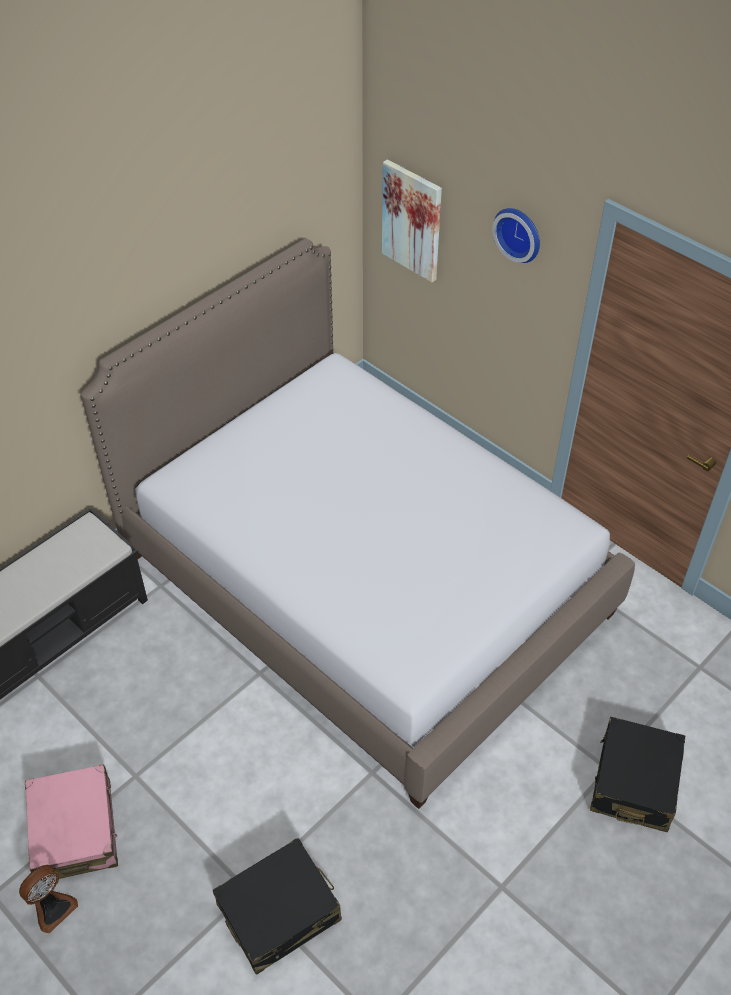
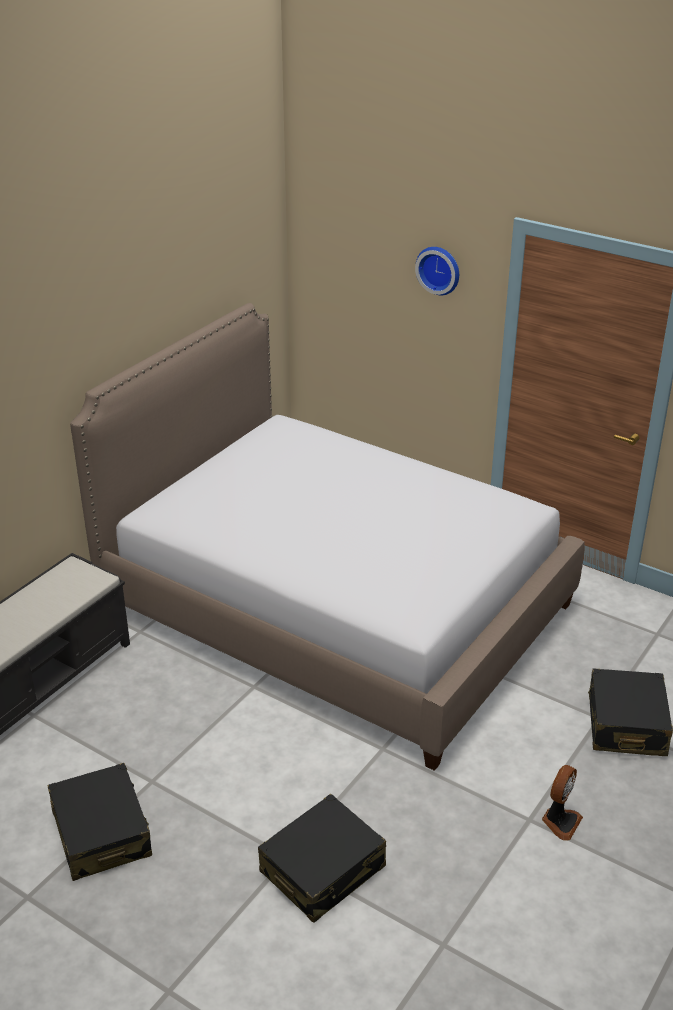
camera: 10 degrees left, 15 degrees down
(52, 907) = (93, 899): fan -> fan (560, 821)
(75, 831) = (101, 833): pink suitcase -> black suitcase
(412, 220) = (337, 285): picture -> none

